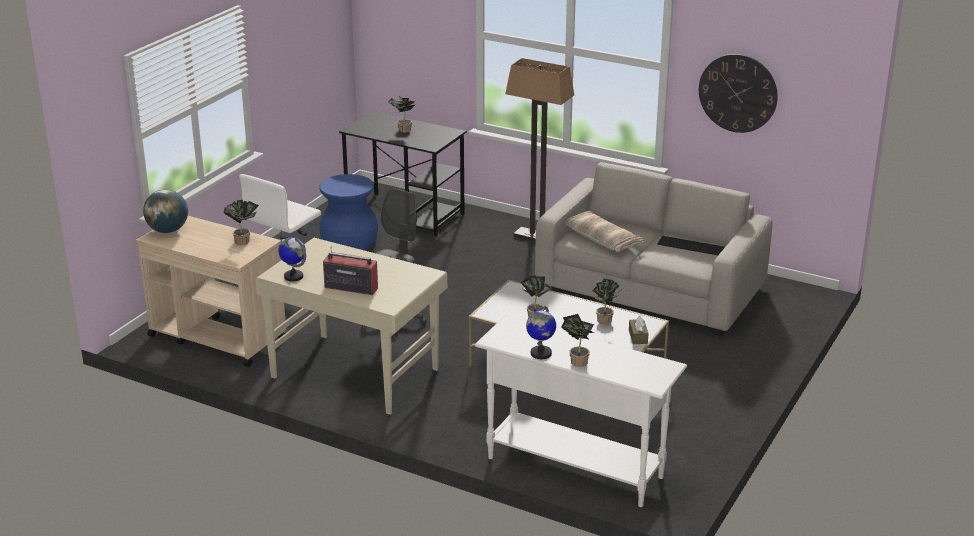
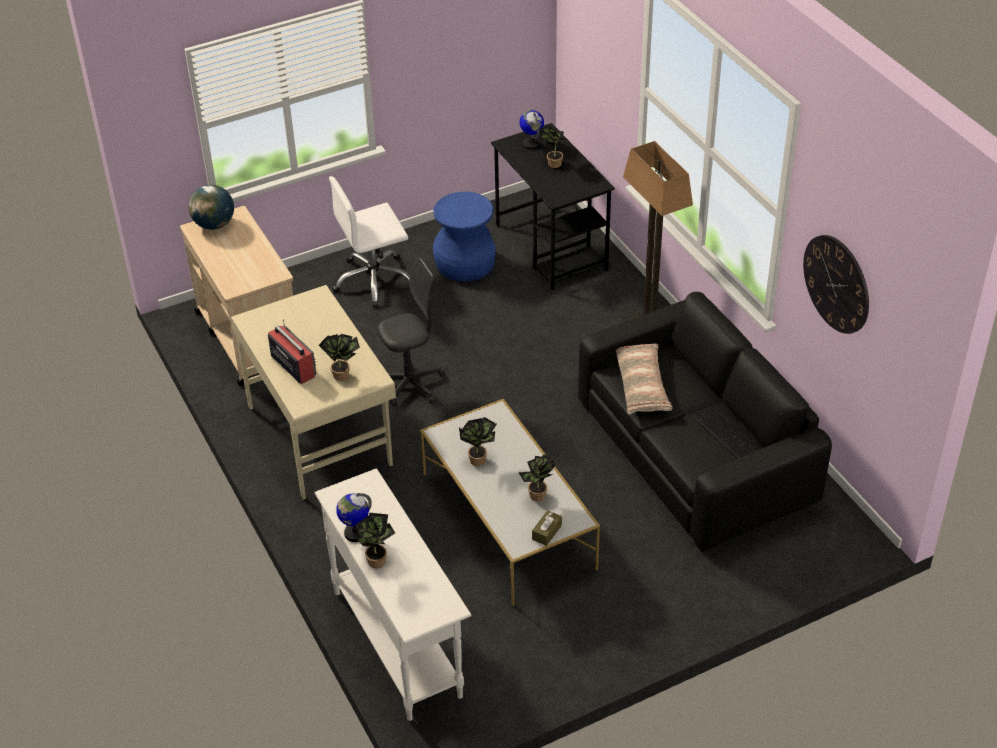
camera: 35 degrees right, 15 degrees up
(243, 240) = (261, 264): potted plant -> potted plant (343, 374)
(293, 276) = (260, 329): globe -> globe (531, 144)
(650, 288) = (695, 453): beige sofa -> black sofa

